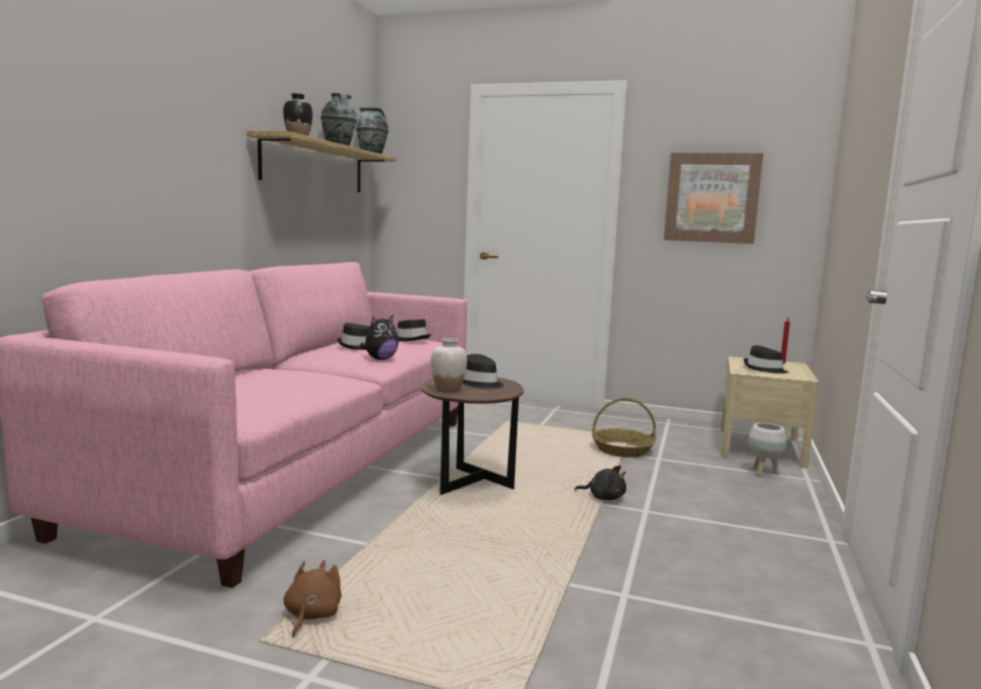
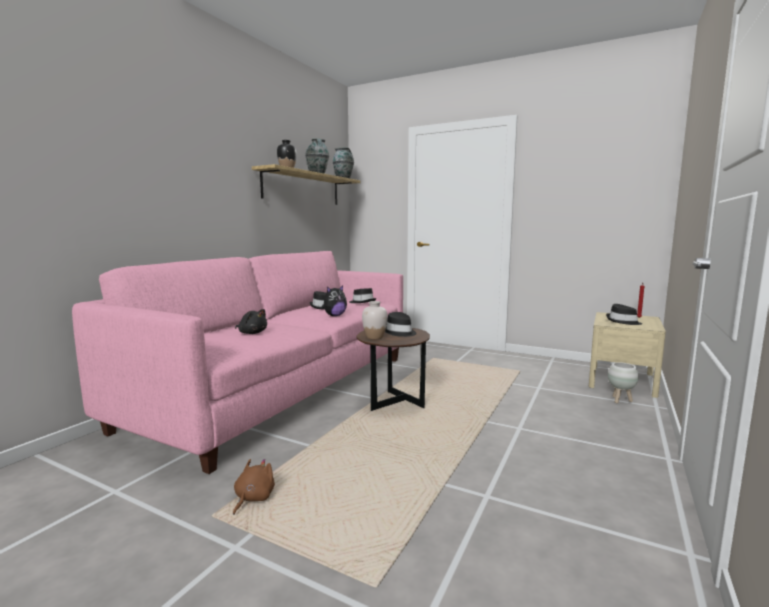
camera: 10 degrees right, 0 degrees up
(604, 497) = (489, 416): black plush toy -> black plush toy (252, 333)
(623, 450) = (512, 380): basket -> none
(712, 198) = (582, 195): picture -> none

